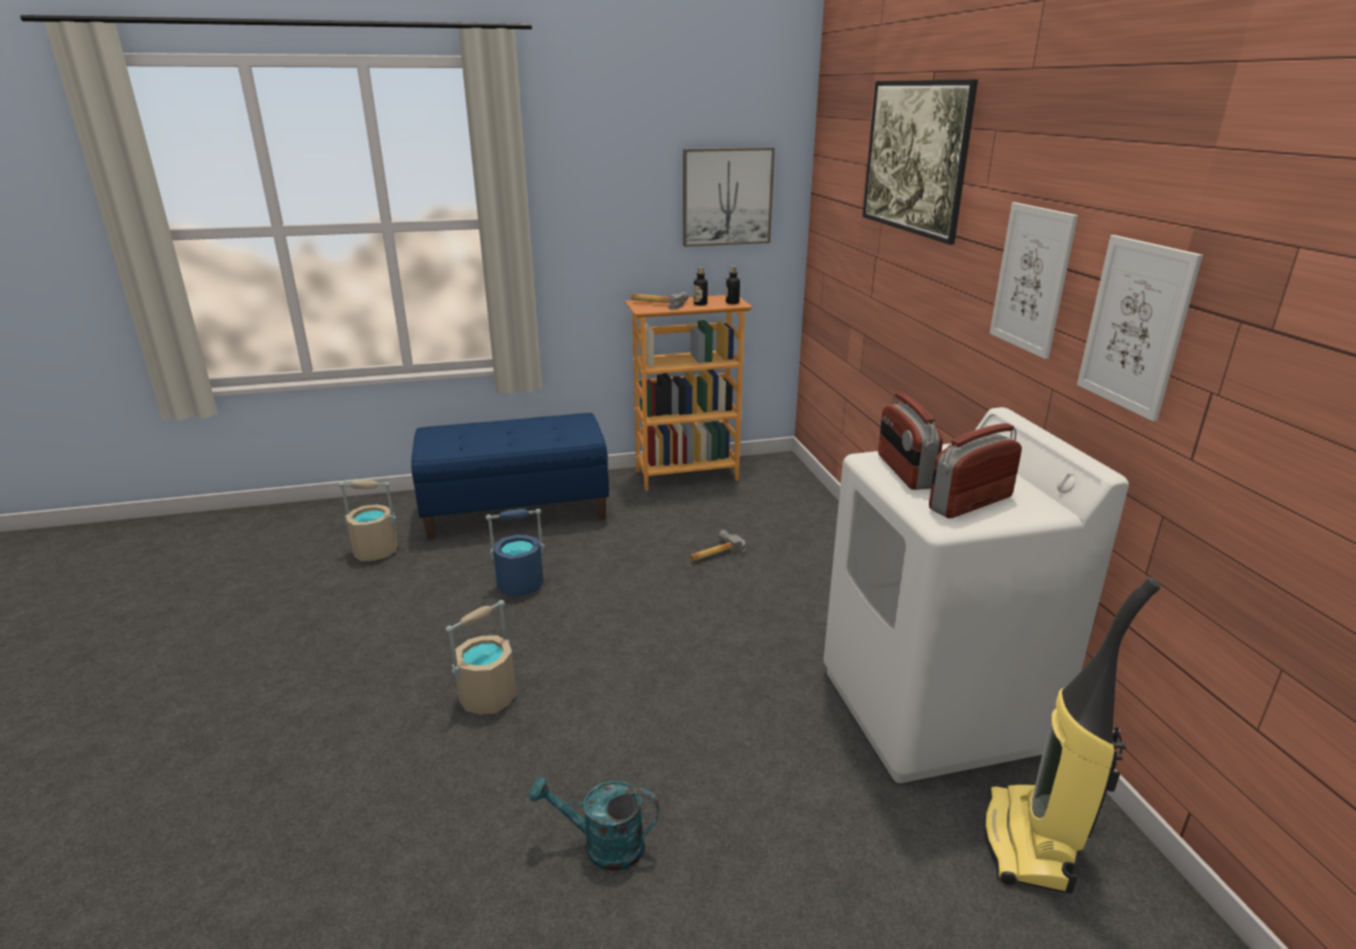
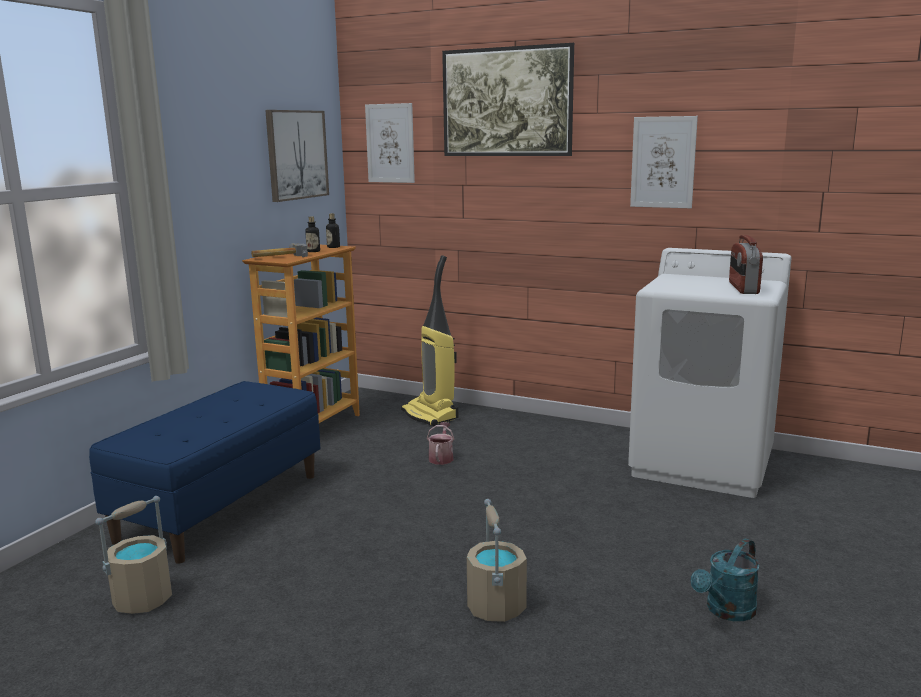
camera: 50 degrees left, 10 degrees down
(521, 585) = (350, 542): blue bucket -> none
(714, 553) = (441, 457): hammer -> watering can
(904, 471) = (684, 288): radio -> none
(1031, 843) = (830, 485): vacuum cleaner -> vacuum cleaner (431, 415)
(1135, 326) = (762, 169): picture -> picture (390, 143)

